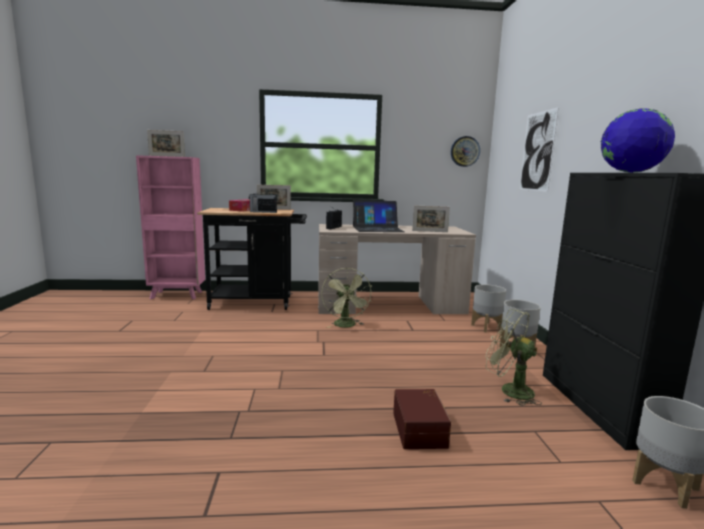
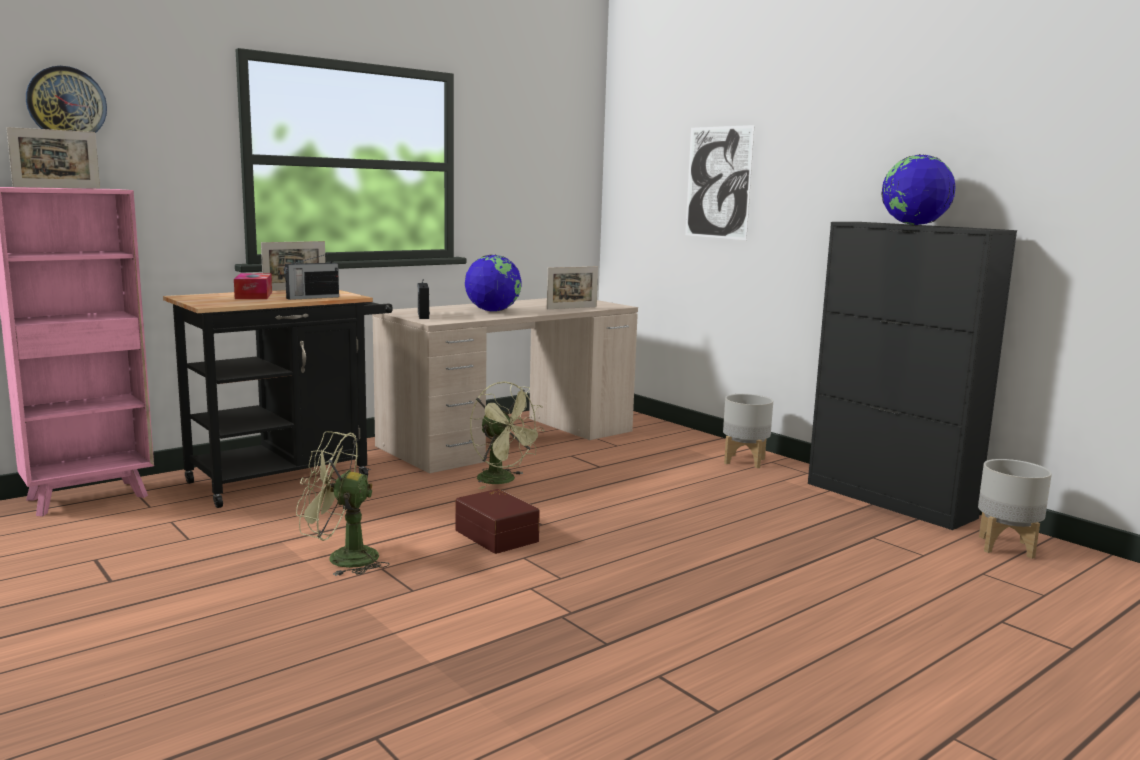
camera: 35 degrees left, 0 degrees up
(377, 229) = (492, 311): laptop -> globe
(421, 429) = (781, 568): brown storage box -> brown storage box (498, 535)
(465, 151) = (572, 173): wall clock -> wall clock (66, 103)
(486, 327) = (677, 443): grey planter -> none
(509, 390) = (800, 507): green fan -> green fan (341, 559)

